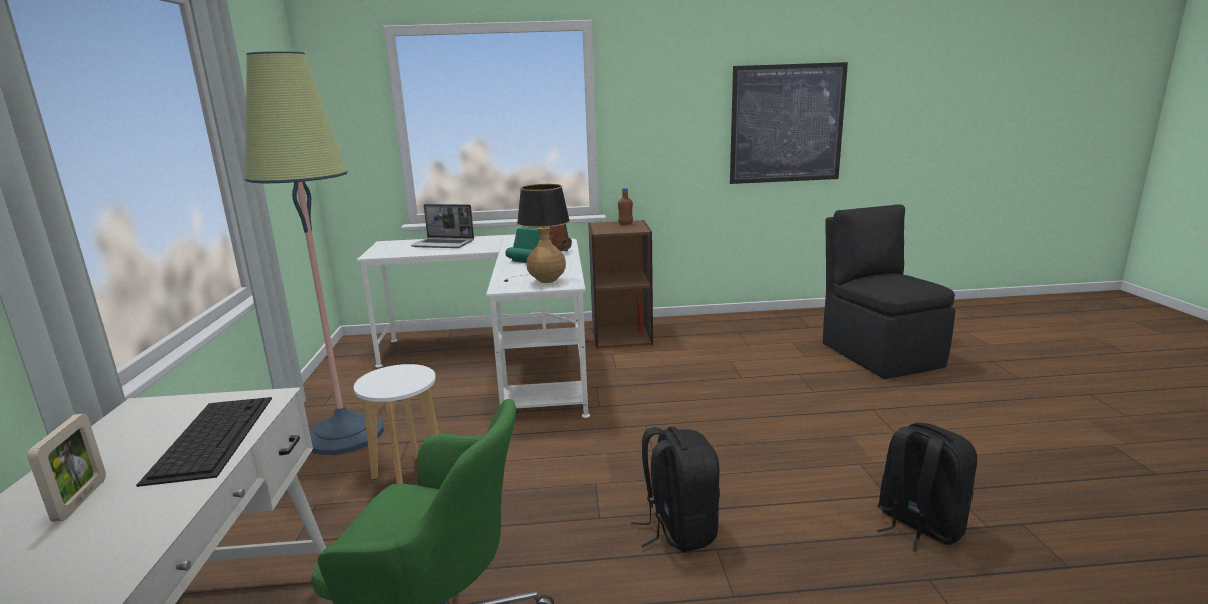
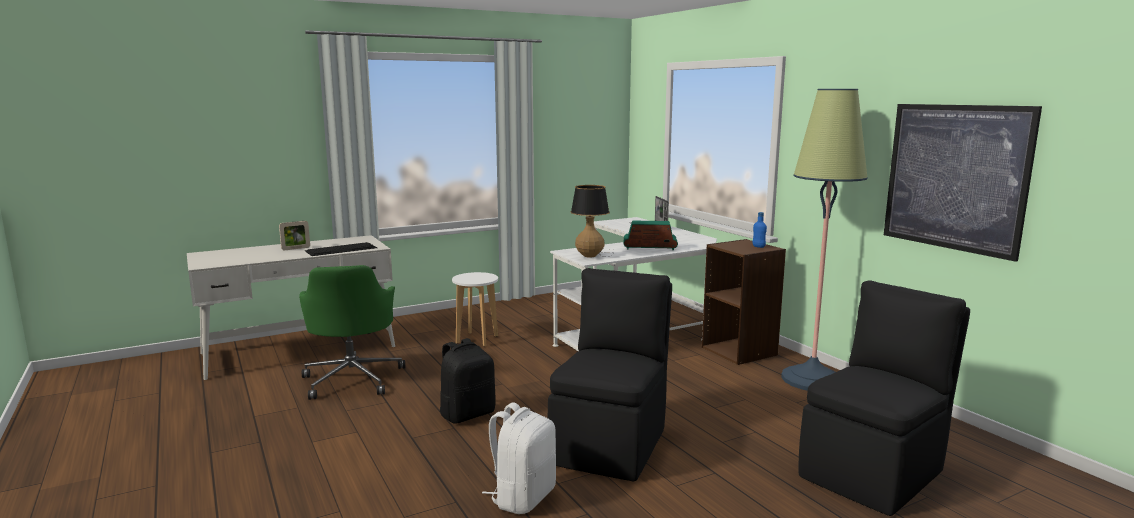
camera: 65 degrees right, 5 degrees down
(345, 434) = (507, 316): floor lamp -> floor lamp (812, 379)
(625, 224) = (758, 246): brown bottle -> blue bottle
(803, 445) = (611, 444): none -> black chair
(918, 525) = (522, 497): black backpack -> white backpack

